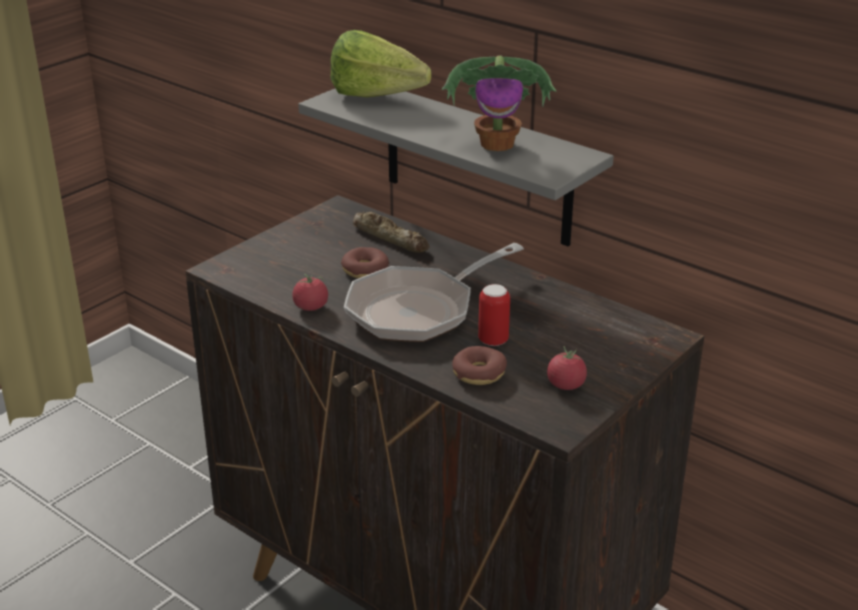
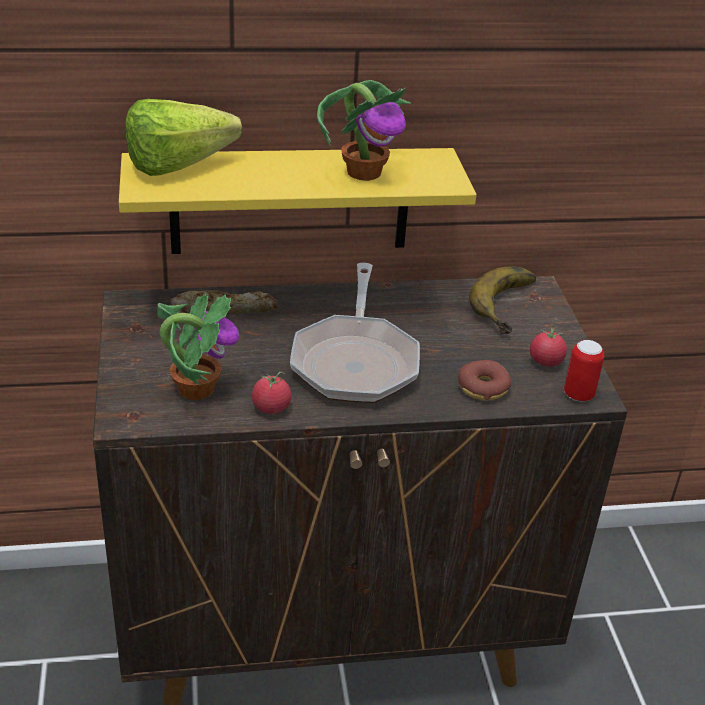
camera: 50 degrees left, 5 degrees up
(287, 273) = (195, 388): none -> potted plant
(365, 270) = (255, 349): donut -> none
(477, 163) = (290, 200): grey shelf -> yellow shelf
(493, 340) = (447, 355): can -> can (578, 395)
(617, 337) = (513, 306): none -> banana

